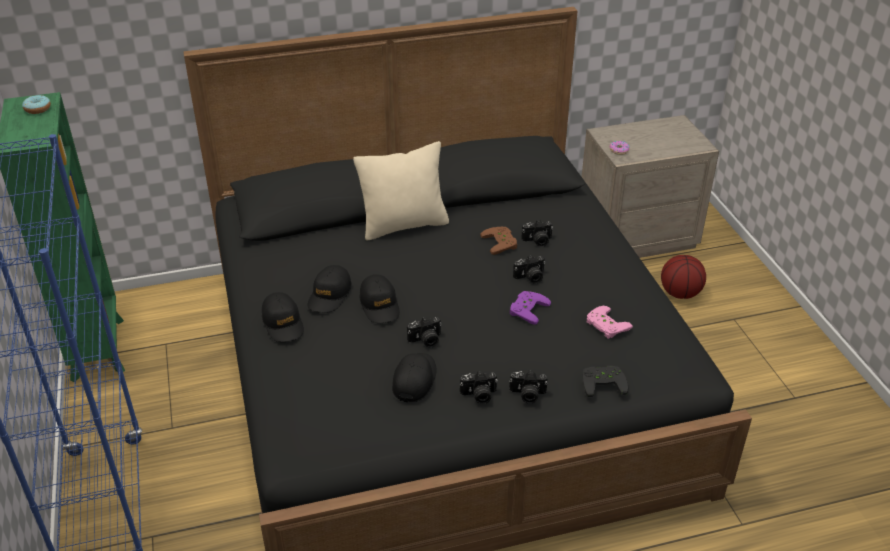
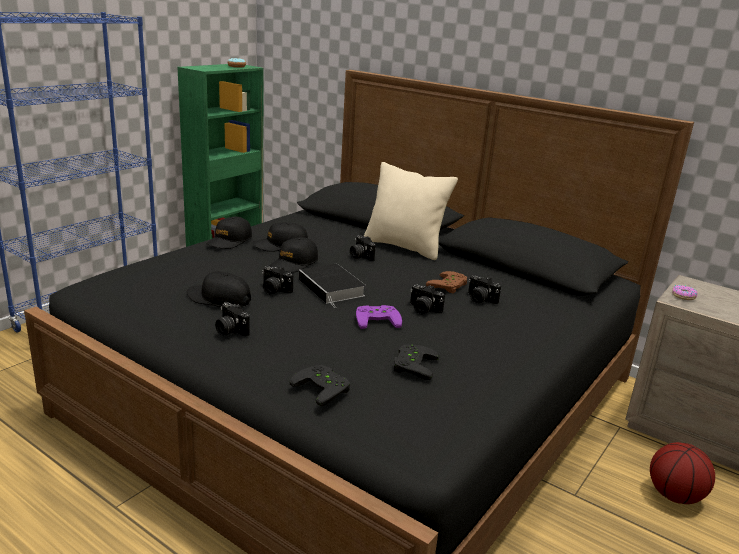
camera: 50 degrees right, 15 degrees down
(414, 380) = (219, 299): black cap -> black cap turned 135 degrees counterclockwise
(452, 306) = (332, 288): none -> book
(527, 395) = (257, 353): camera -> camera (360, 256)
(605, 326) = (412, 364): pink game controller -> black game controller

